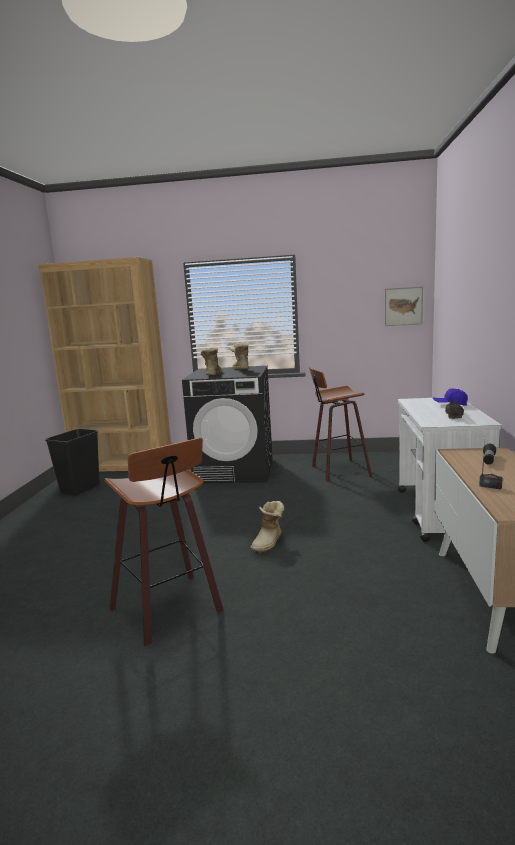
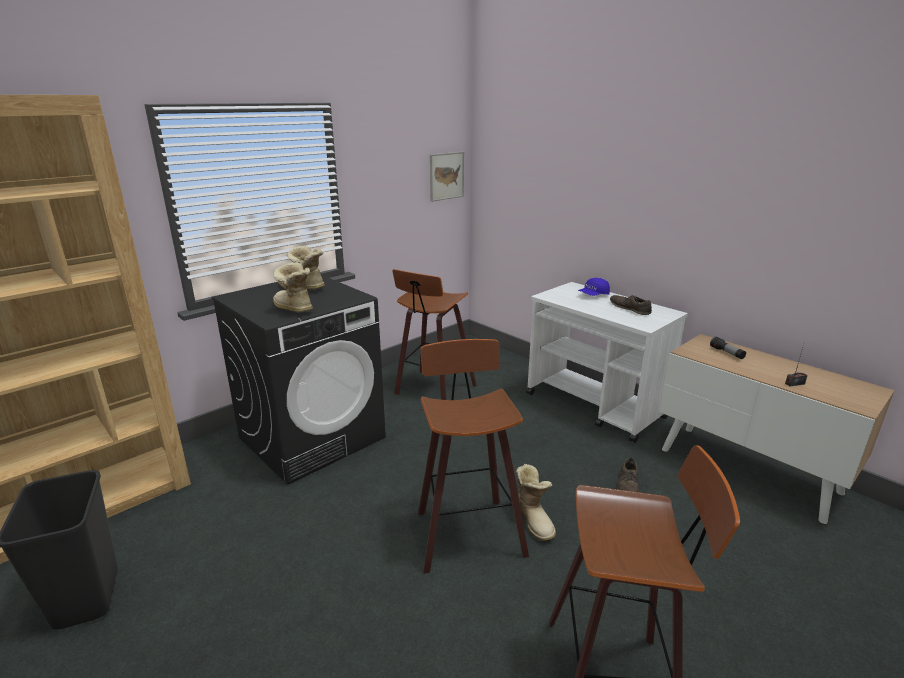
camera: 50 degrees left, 10 degrees up
(227, 530) = (466, 531): none -> stool
(362, 557) = (628, 486): none -> brown shoe

